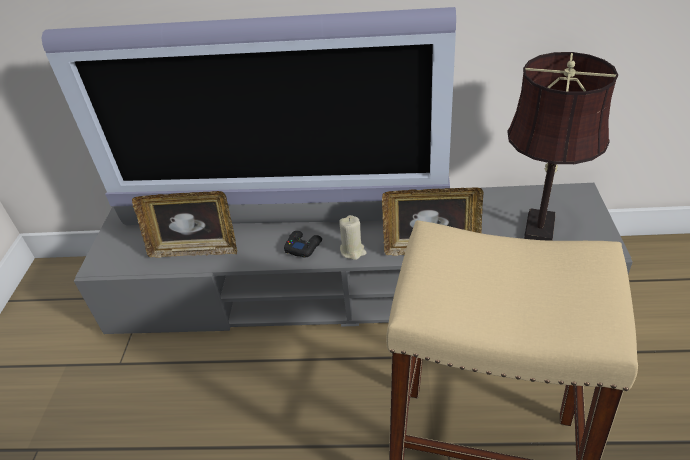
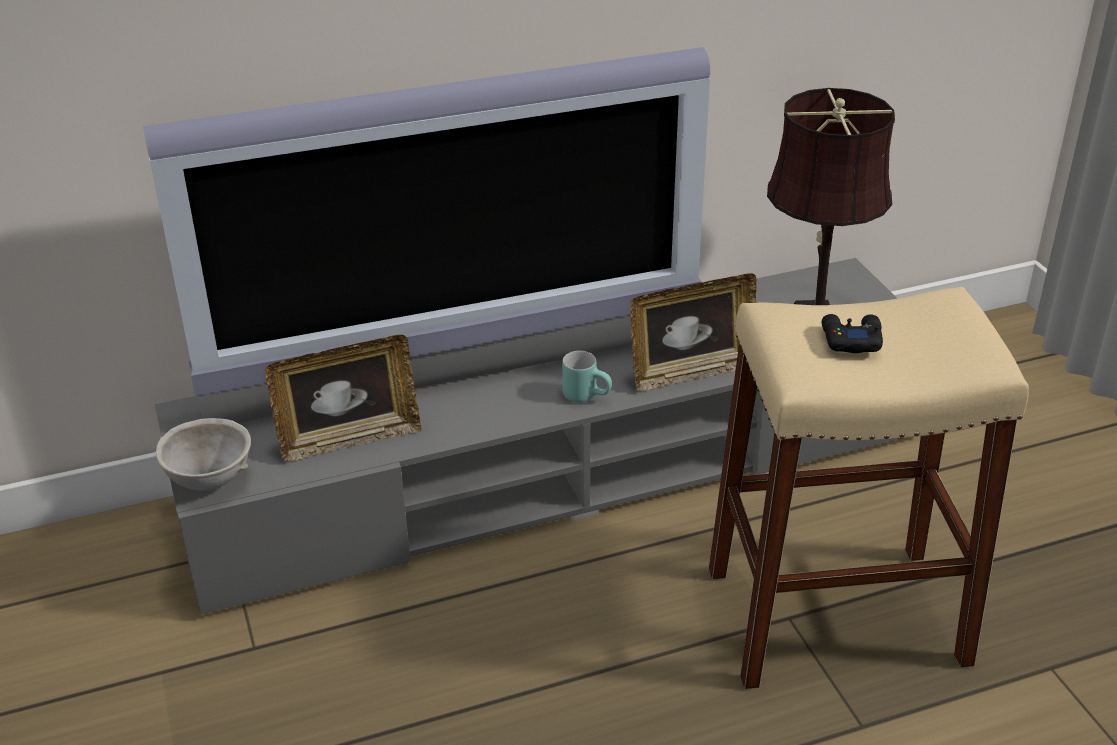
camera: 25 degrees left, 5 degrees down
(106, 259) = (210, 479): none -> grey bowl
(303, 247) = (513, 404): black game controller -> black game controller (850, 339)
(353, 251) = (587, 395): beige candle -> turquoise mug

